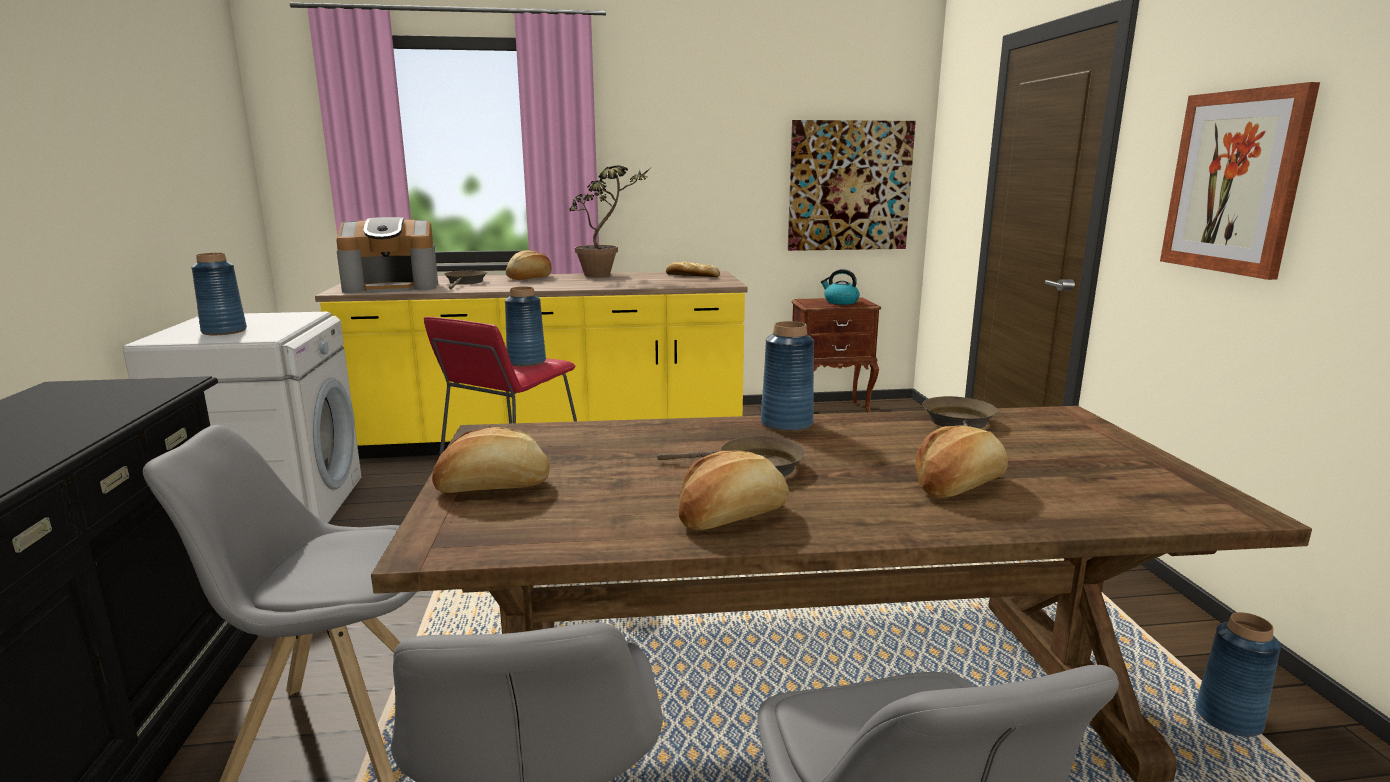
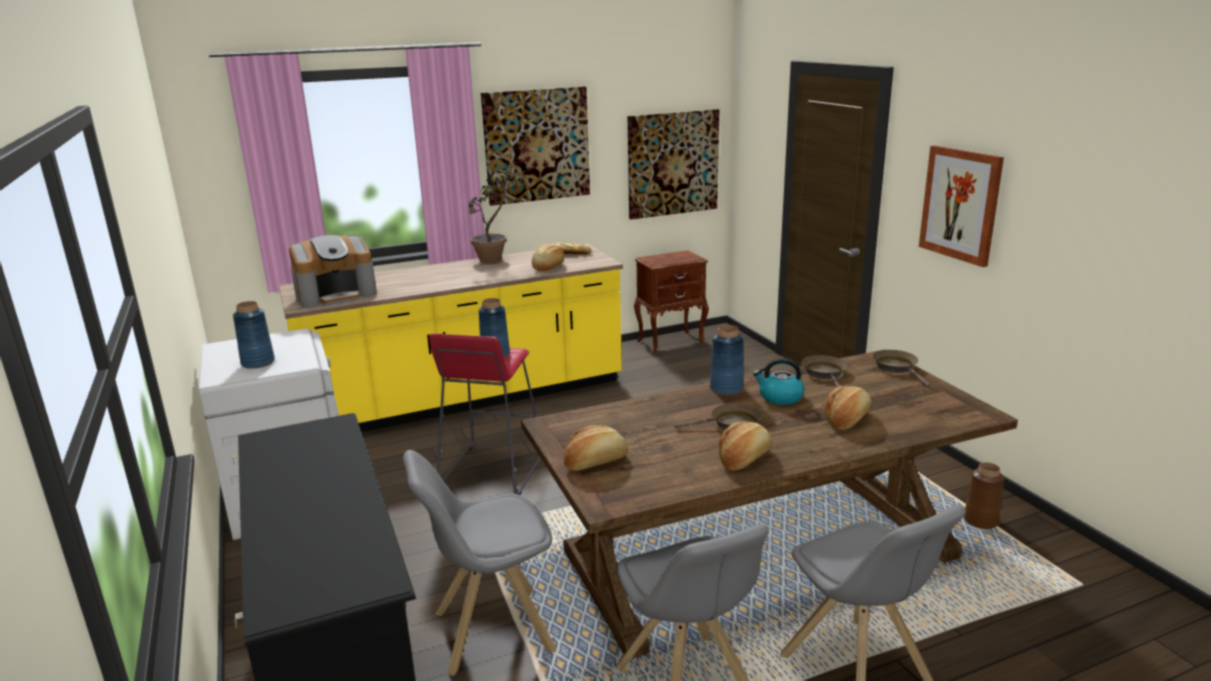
camera: 15 degrees left, 5 degrees up
(465, 283) = (392, 282): brown frying pan -> brown frying pan (897, 368)
(530, 278) = (438, 270): bread -> bread (548, 267)
(674, 147) = (537, 145): none -> picture
(840, 302) = (675, 258): kettle -> kettle (780, 397)
(1229, 719) = (980, 521): blue vase -> brown vase

